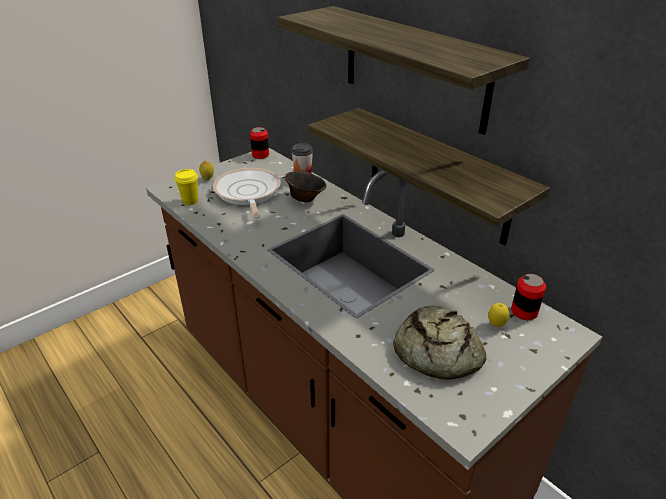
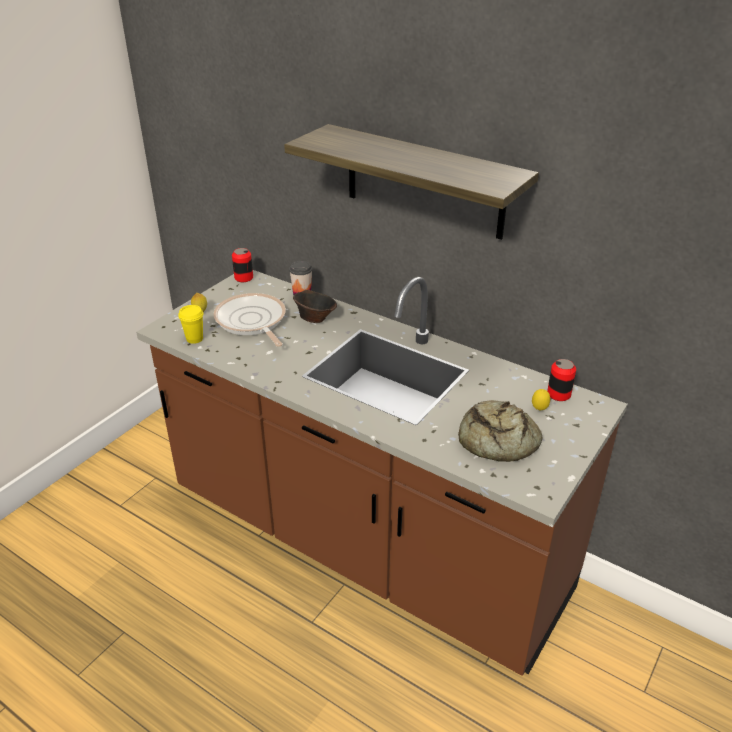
camera: 15 degrees left, 0 degrees up
(437, 175) = (455, 280): shelf -> none

